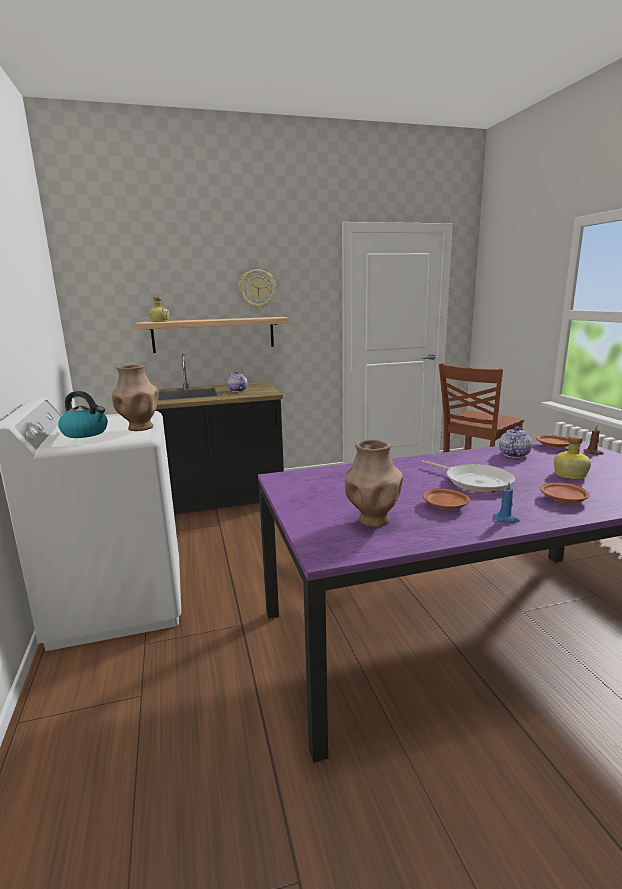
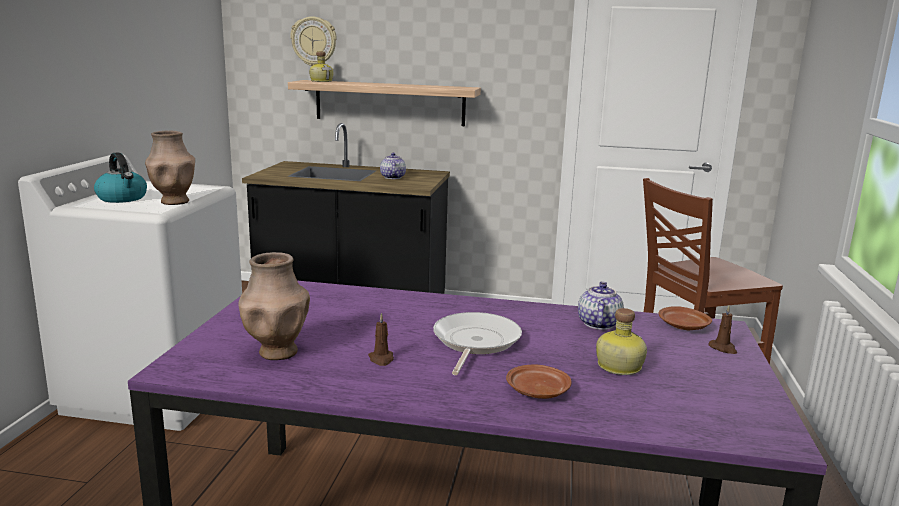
camera: 25 degrees right, 0 degrees up
(257, 289) = (449, 49): wall clock -> wall clock (314, 41)
(445, 506) = (381, 359): brown plate -> brown candle
(475, 481) = (474, 342): frying pan -> frying pan turned 150 degrees counterclockwise
(506, 519) = (417, 392): blue candle -> none
(513, 454) = (598, 324): teapot -> teapot turned 45 degrees counterclockwise

